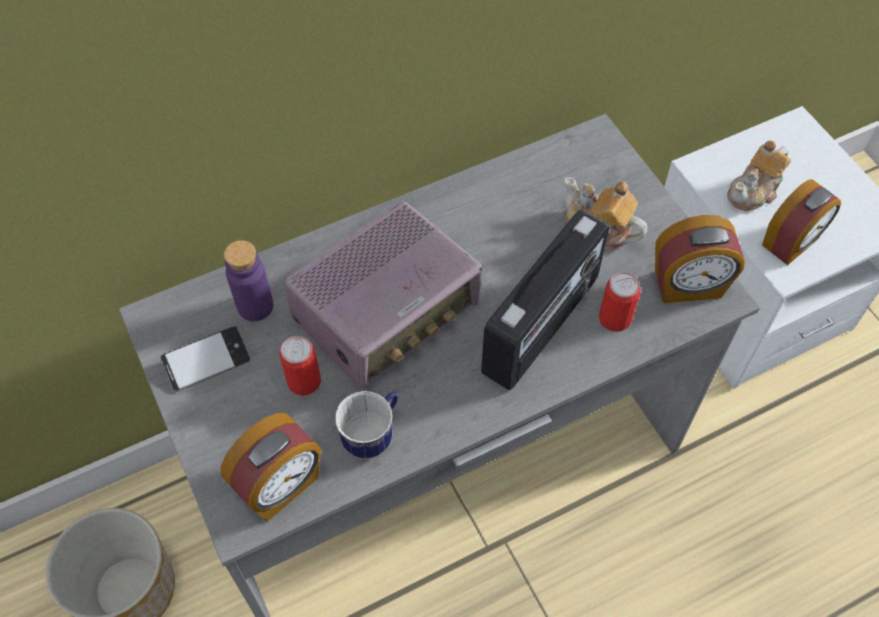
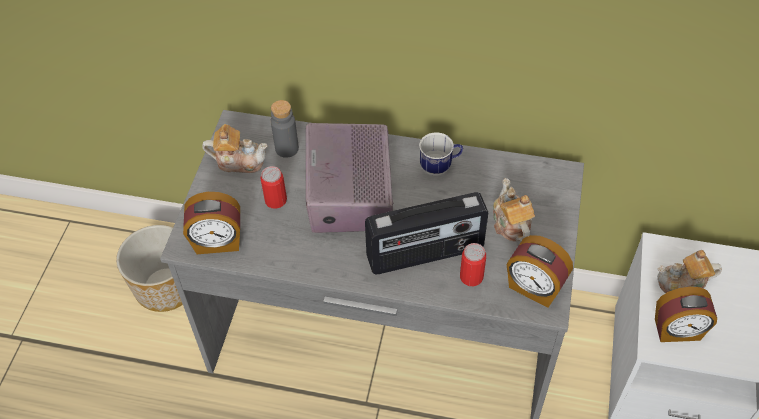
camera: 40 degrees right, 5 degrees down
(207, 362) = (239, 161): phone -> teapot
(255, 306) = (287, 148): purple bottle -> grey bottle
(373, 435) = (283, 249): mug -> mug (440, 167)
(387, 312) = (349, 193): radio -> radio turned 90 degrees clockwise

